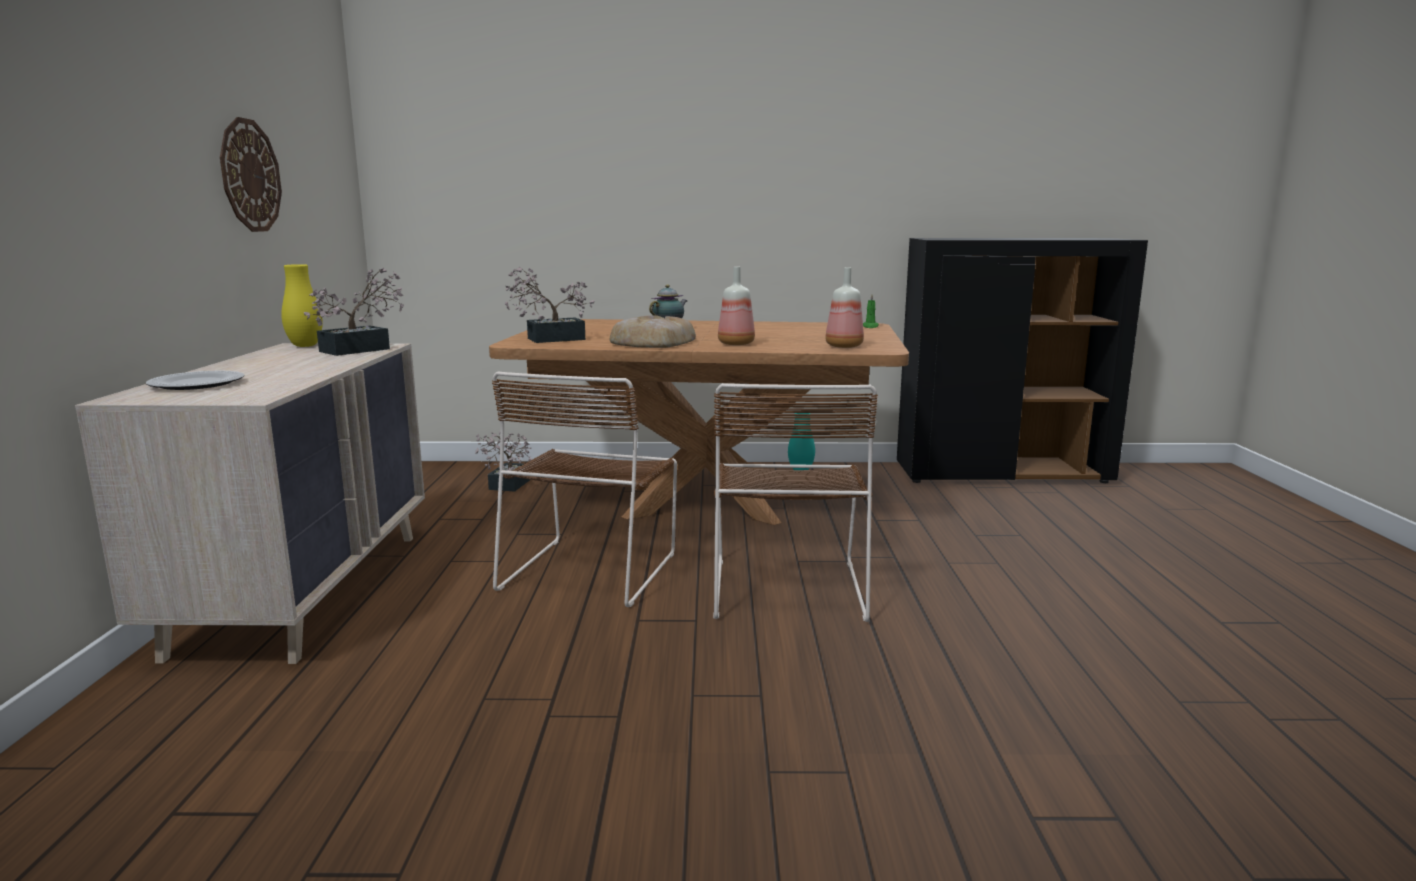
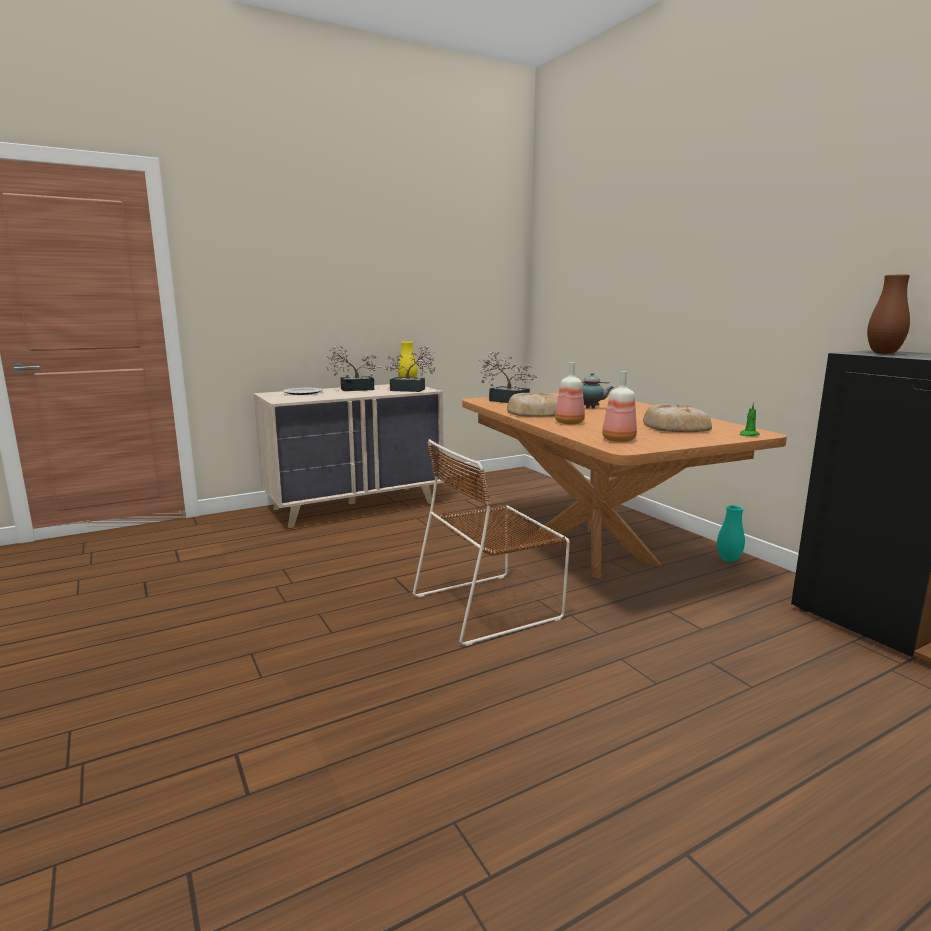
camera: 60 degrees right, 0 degrees up
(250, 175) = (409, 294): wall clock -> none
(507, 486) = (533, 496): potted plant -> potted plant (353, 389)
(591, 568) = (446, 548): brown chair -> none
(809, 331) = (675, 427): none -> bread
(949, 238) = (883, 353): none -> brown vase

